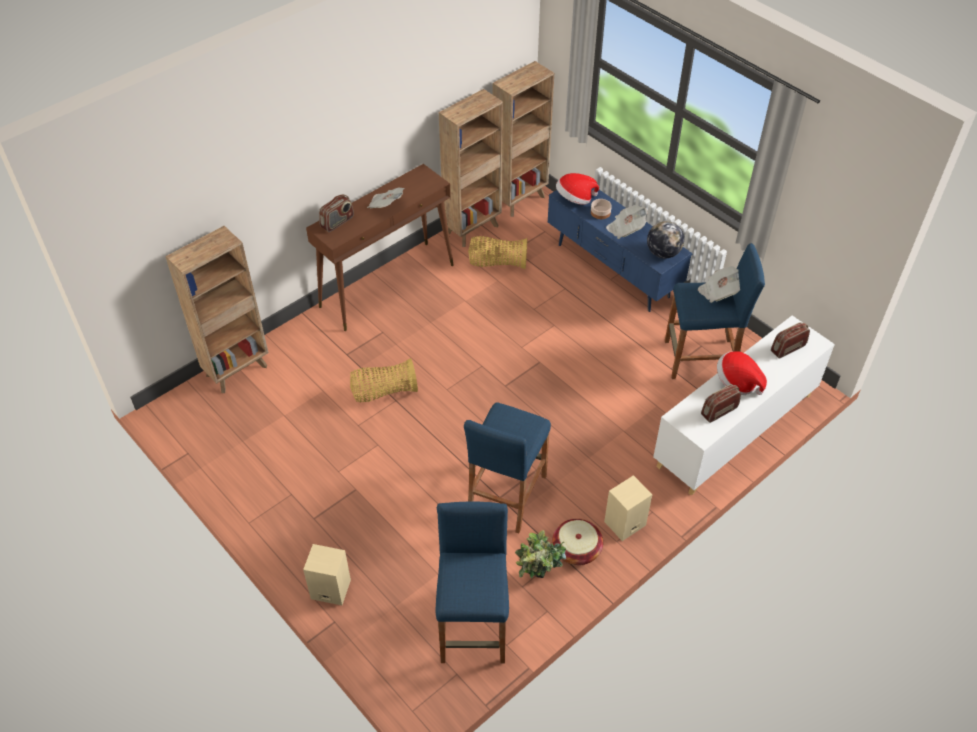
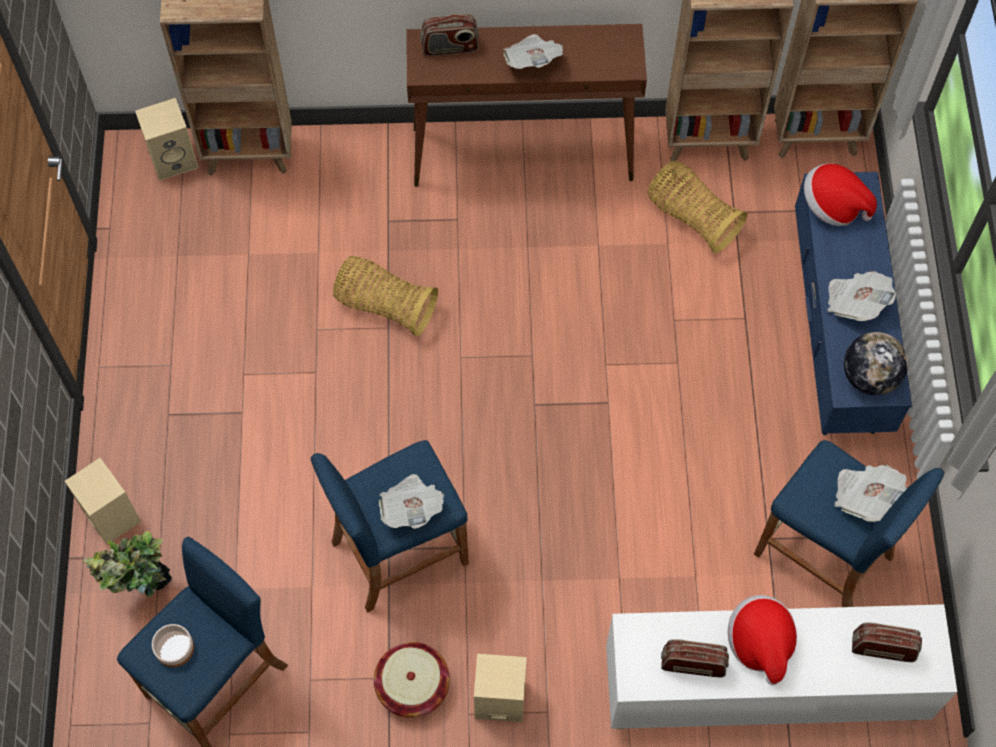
camera: 40 degrees right, 15 degrees up
(194, 398) = (174, 158): none -> beige speaker
(522, 433) = (411, 508): none -> newspaper
(537, 585) = (327, 692): potted plant -> potted plant (146, 593)
(600, 212) = (847, 251): bowl -> bowl (174, 647)

